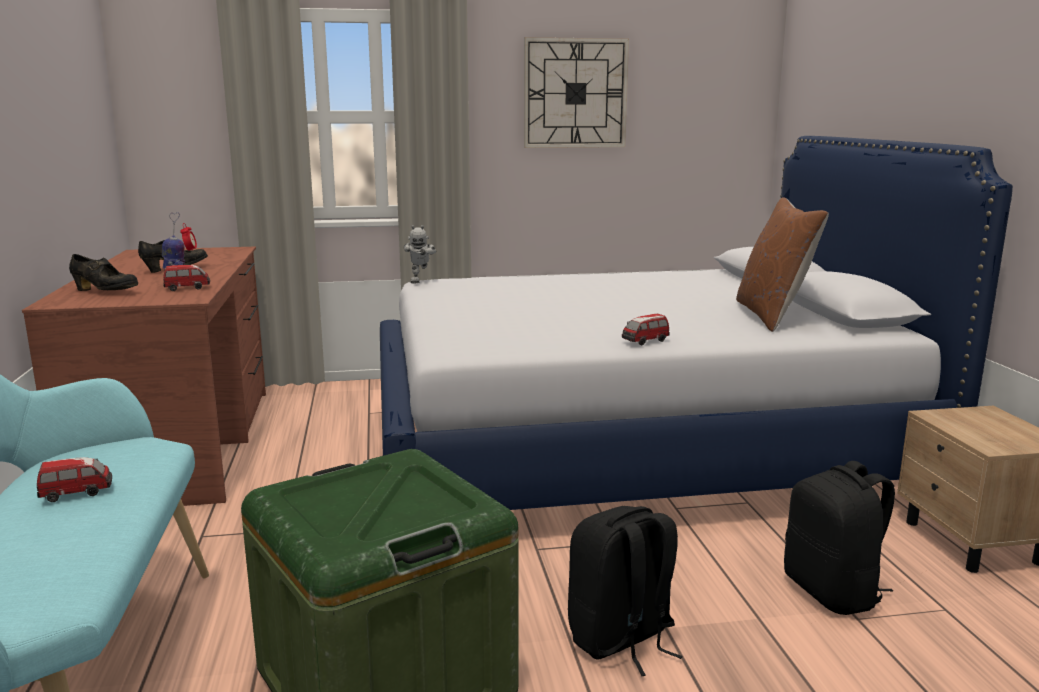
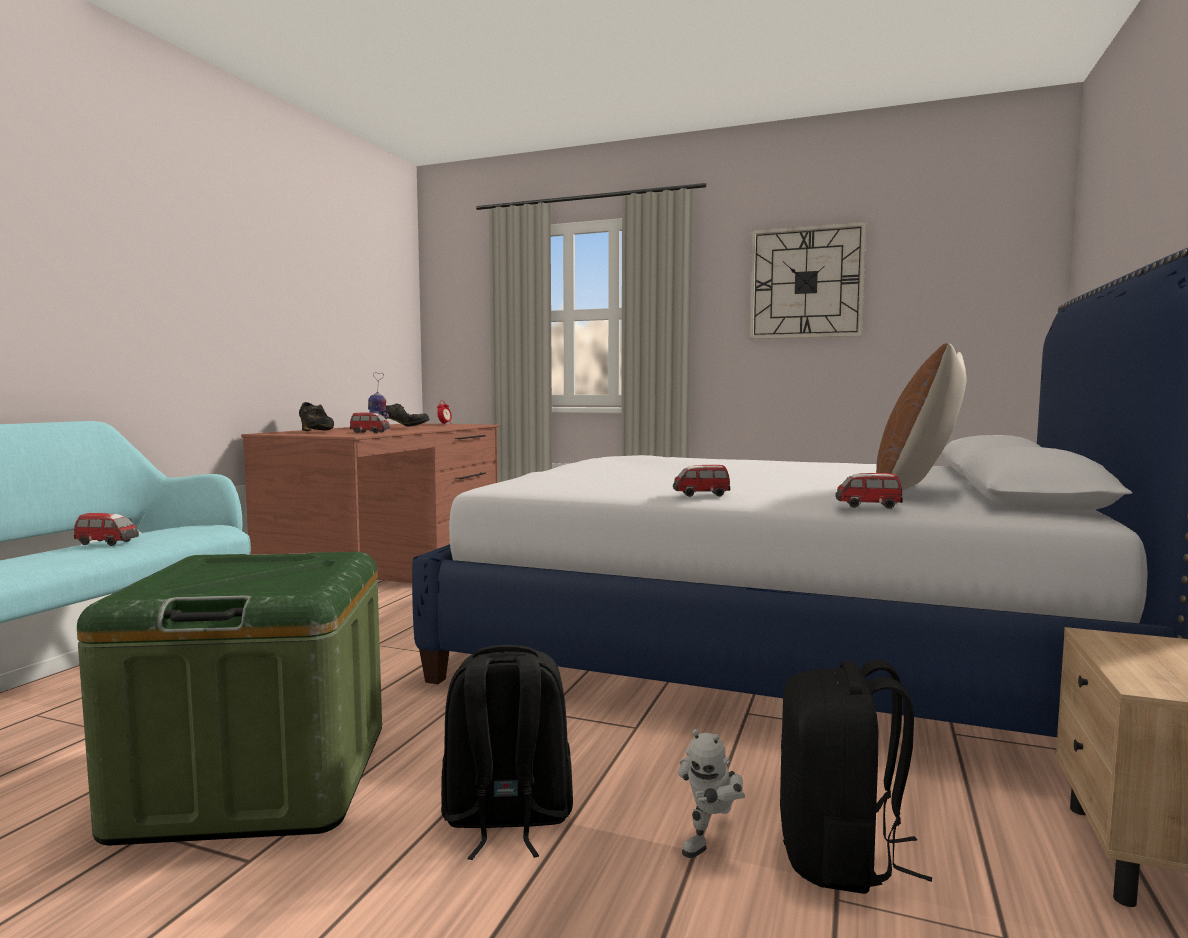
camera: 30 degrees right, 10 degrees down
(420, 281) = (606, 456): toy robot -> toy robot (712, 843)
(777, 339) = (867, 506): none -> toy car

